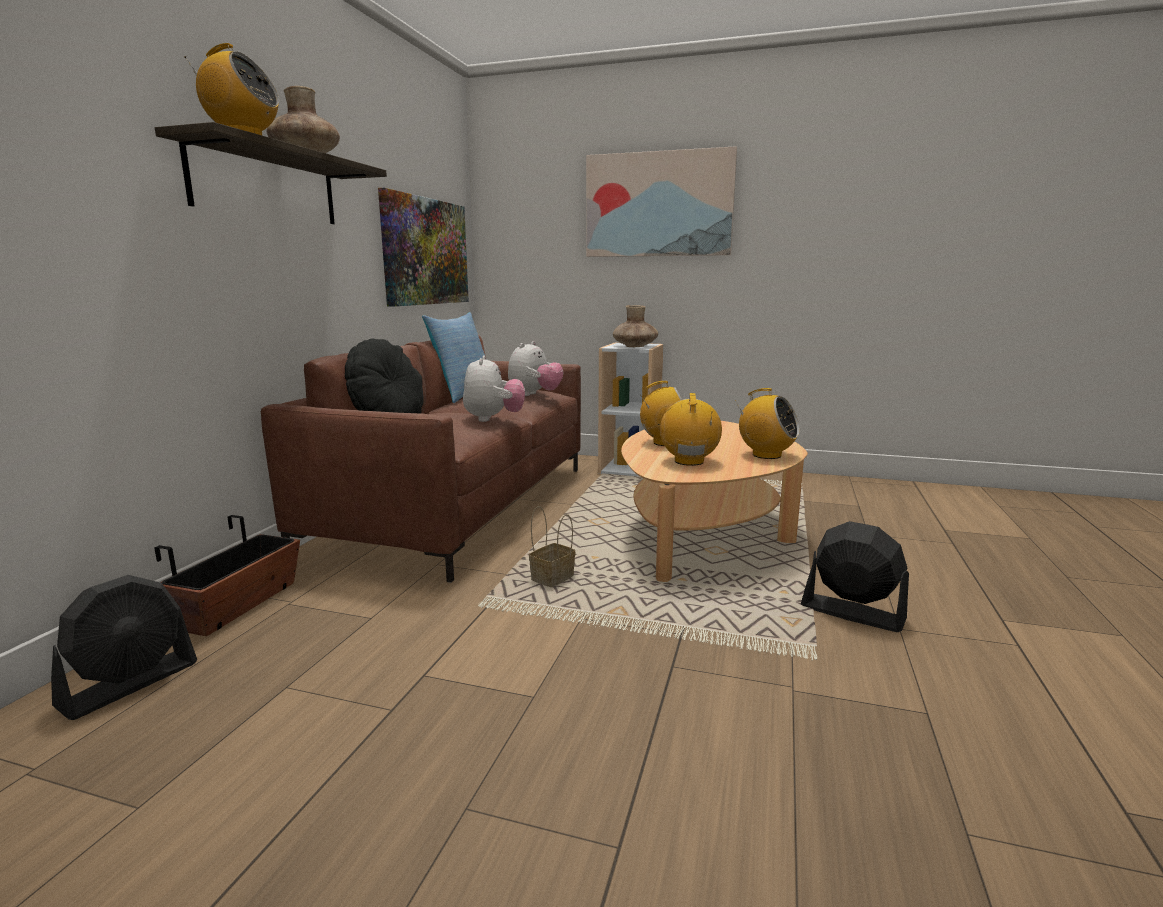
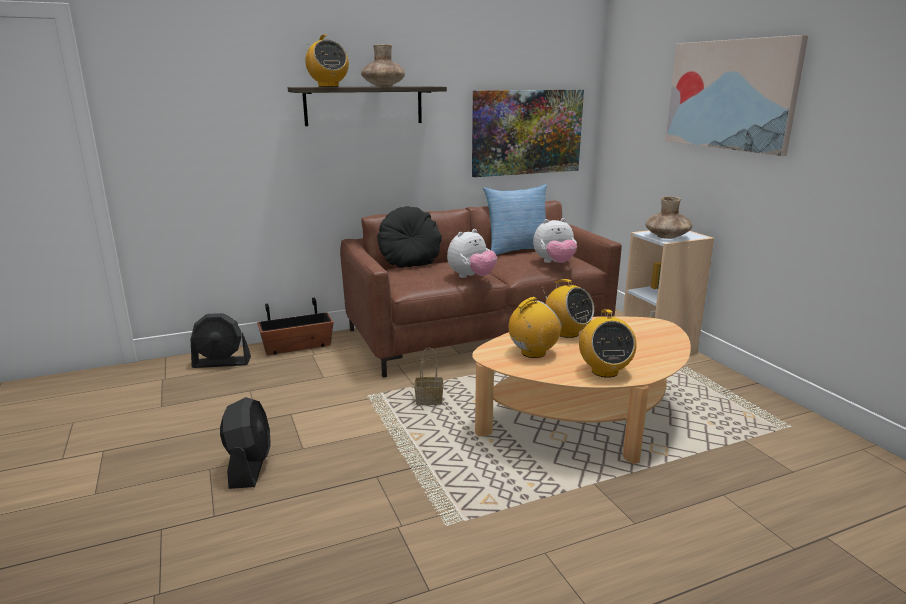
camera: 50 degrees right, 5 degrees up
(851, 612) = (541, 523): black fan -> black fan (249, 466)

